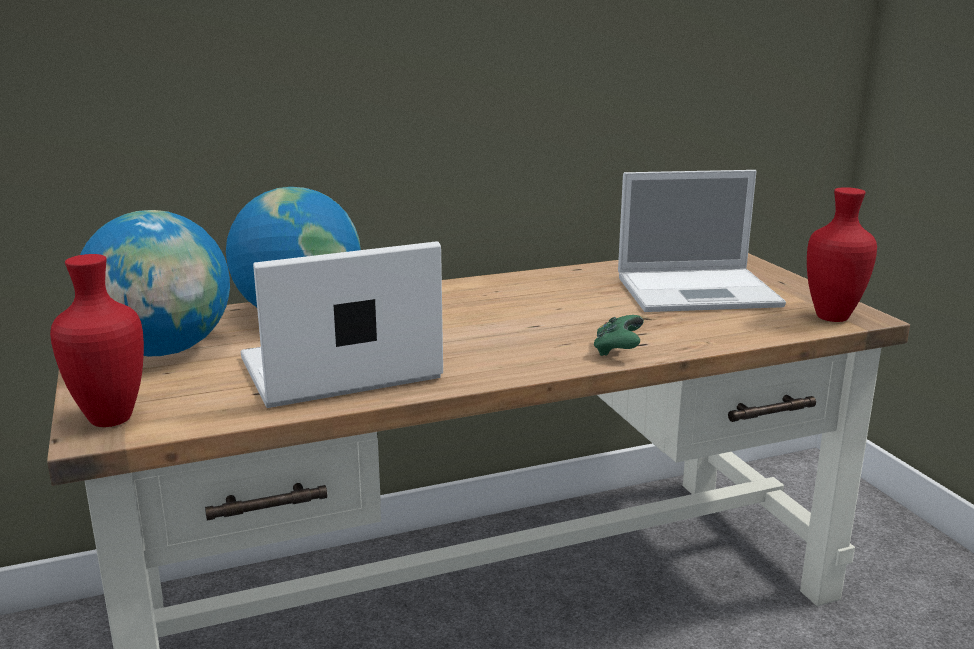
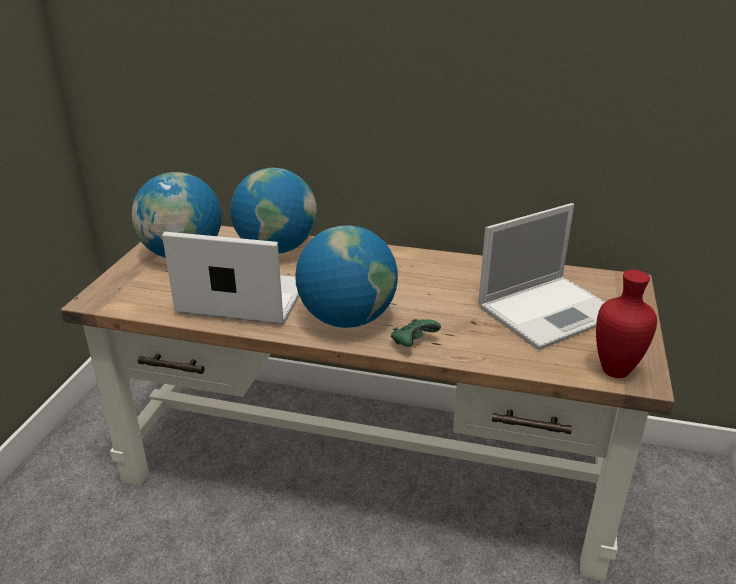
camera: 35 degrees right, 10 degrees up
(112, 418) = (110, 293): red vase -> none
(508, 352) = (347, 319): none -> globe
(700, 291) = (550, 311): laptop -> laptop turned 60 degrees counterclockwise

